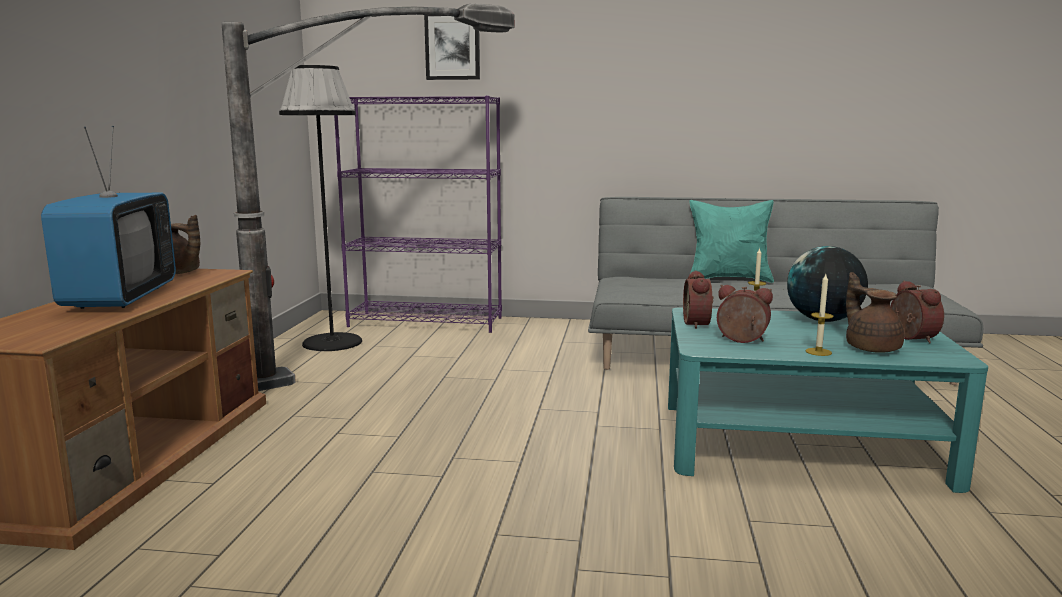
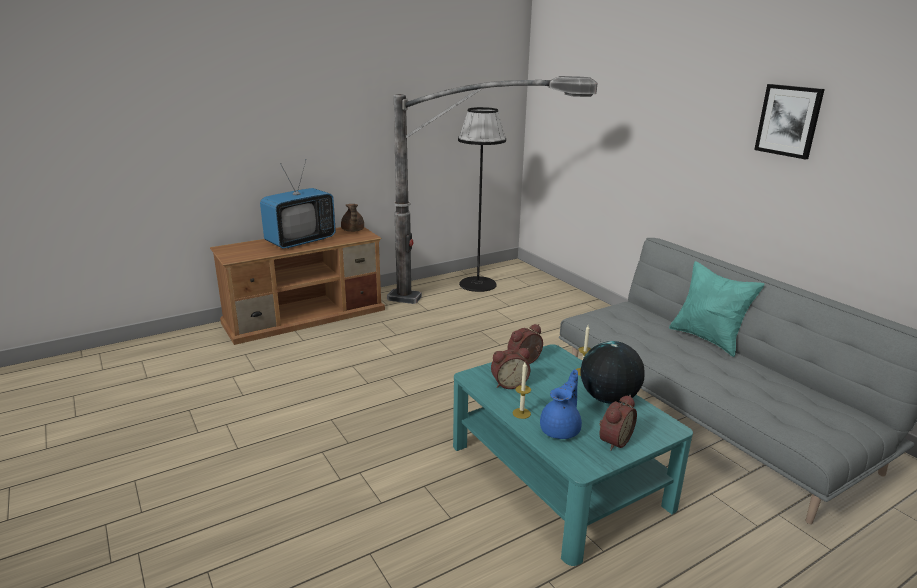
camera: 50 degrees right, 10 degrees up
(426, 322) = (551, 289): purple bookcase -> none
(452, 46) = (601, 91): picture -> picture (788, 120)
(741, 340) = (508, 383): alarm clock -> alarm clock turned 90 degrees clockwise
(871, 348) = (561, 429): brown teapot -> blue teapot

